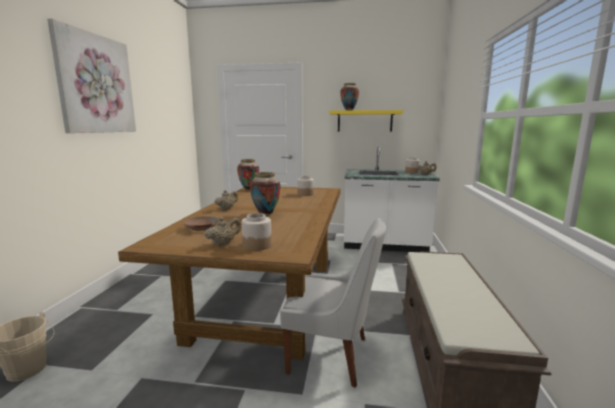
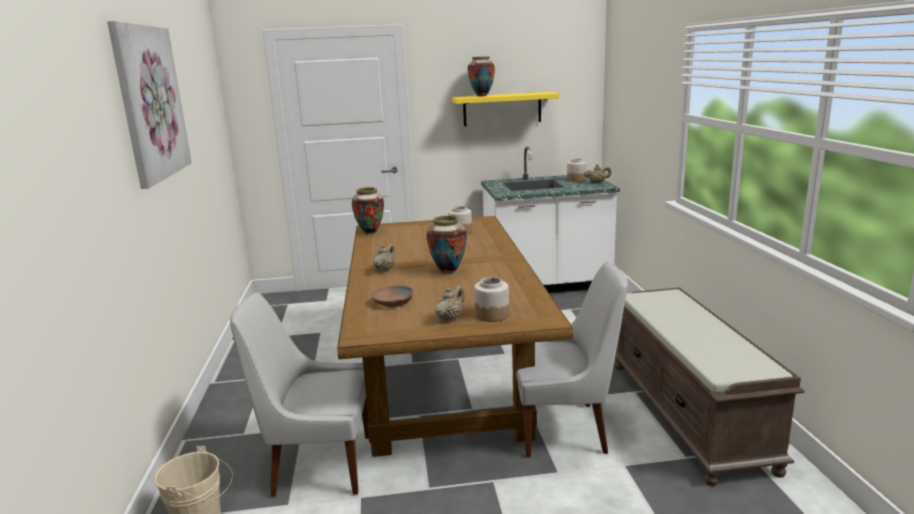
camera: 15 degrees left, 5 degrees up
(137, 343) = (318, 465): none -> white chair

